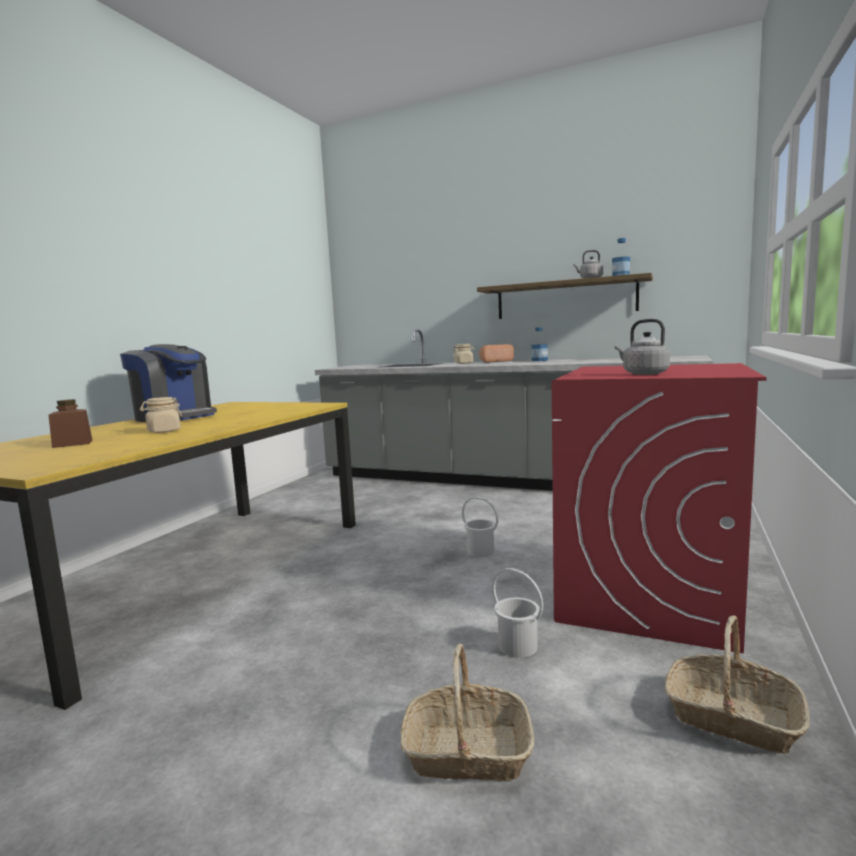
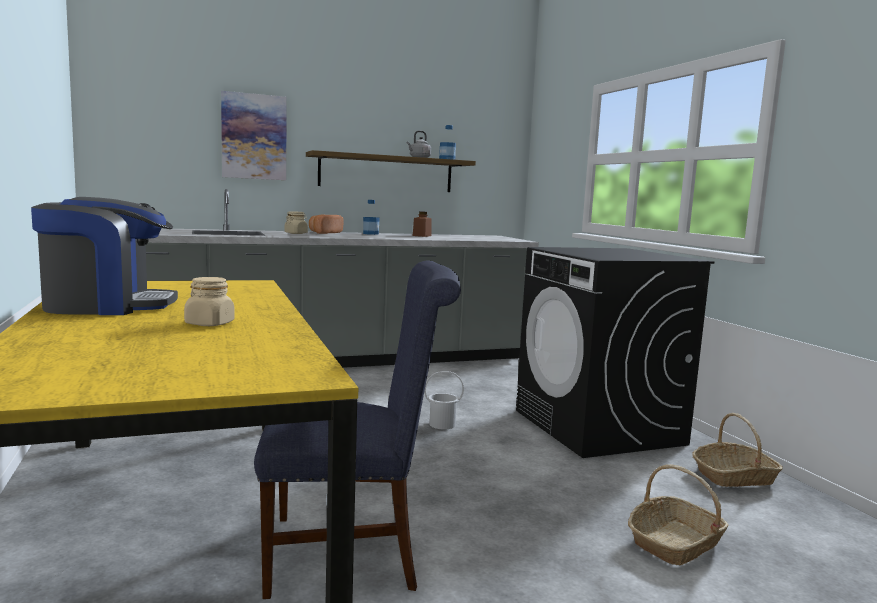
camera: 45 degrees left, 0 degrees up
(72, 444) = (153, 348): brown jar -> brown jar (422, 236)
(225, 630) = (355, 551): none -> blue chair
(445, 282) = (254, 137): none -> picture
(517, 647) = (591, 479): white bucket -> none
(643, 373) = (630, 256): grey kettle -> none
(647, 596) = (598, 427): red washing machine -> black washing machine

